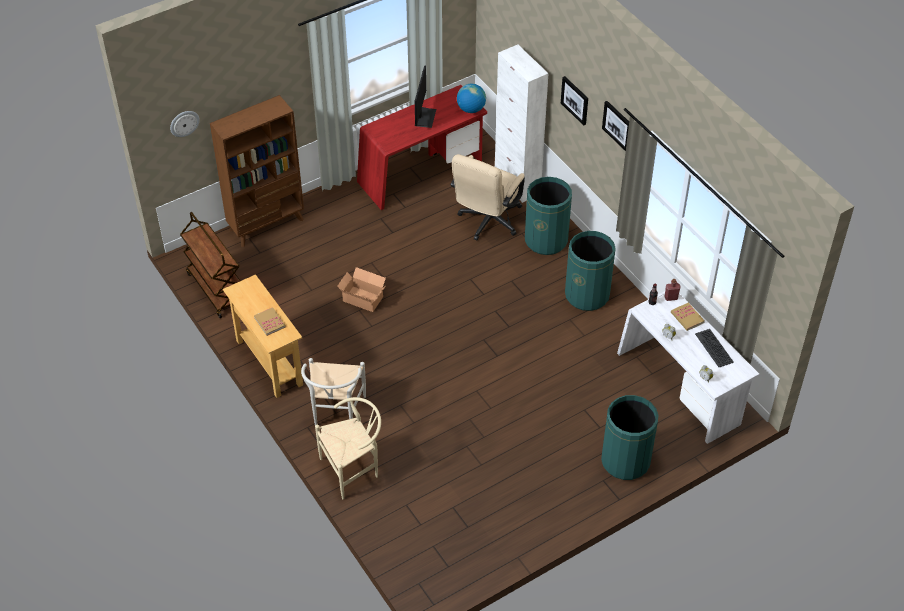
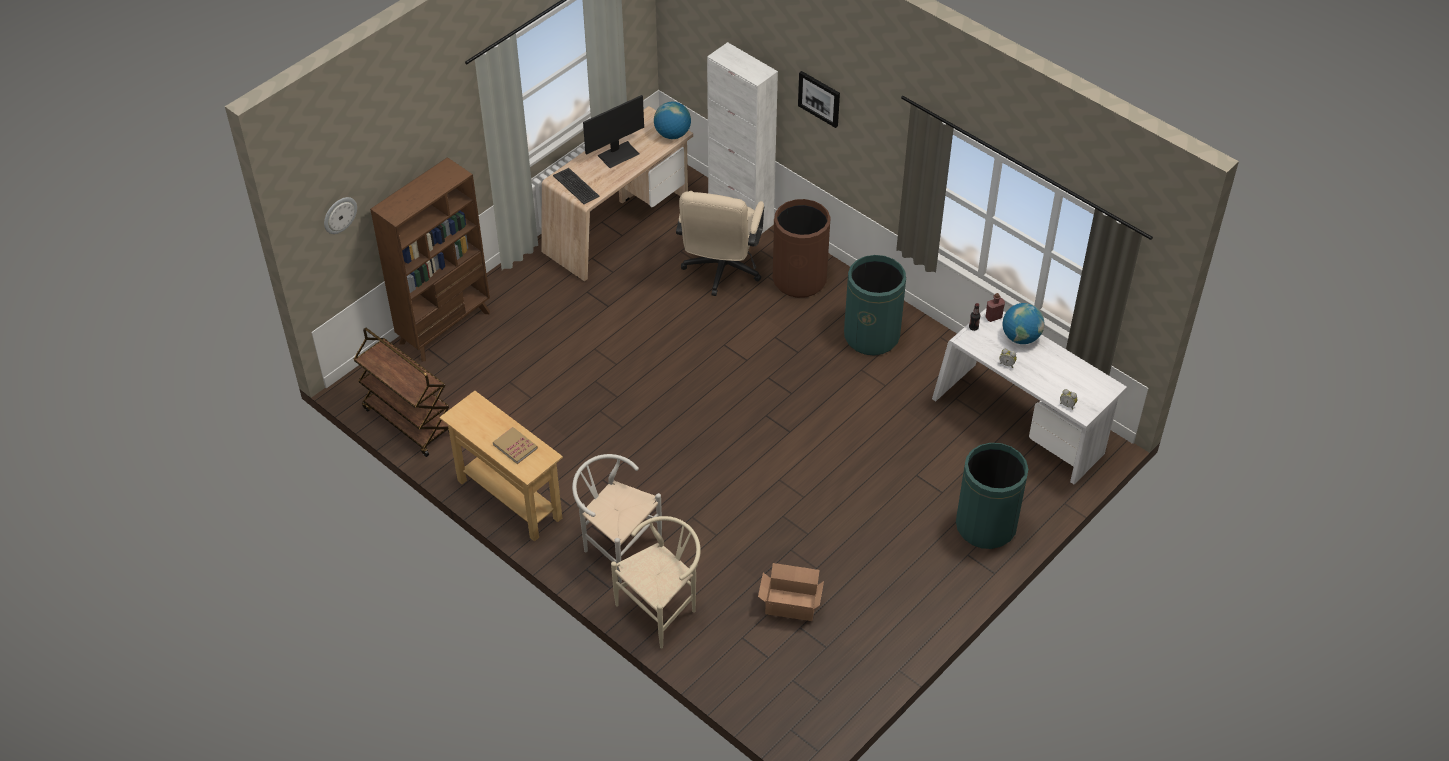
camera: 15 degrees left, 0 degrees up
(336, 413) = (616, 545): white chair -> white chair turned 135 degrees clockwise
(363, 297) = (599, 394): cardboard box -> cardboard box (790, 602)
(421, 173) = (619, 226): red desk -> beige desk
(424, 117) = (618, 154): monitor -> monitor turned 60 degrees clockwise
(546, 240) = (799, 279): green trash can -> brown trash can
(618, 125) = (887, 119): picture -> none
(687, 317) = (1020, 337): book -> globe
(714, 348) = (1065, 367): keyboard -> keyboard (576, 186)

